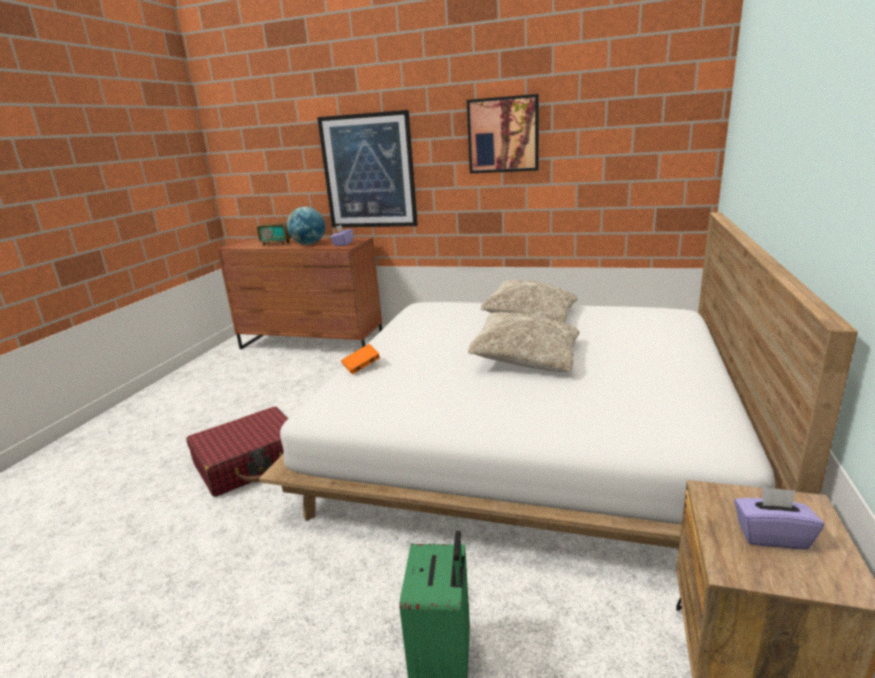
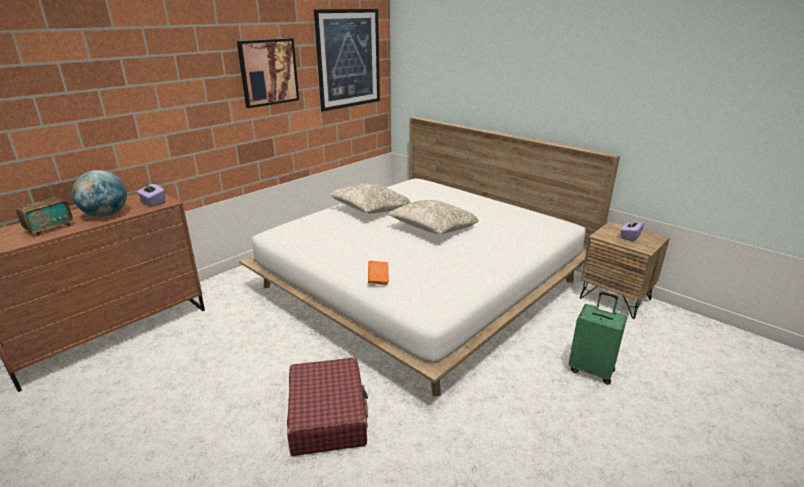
camera: 65 degrees left, 5 degrees up
(368, 172) = (139, 118): picture -> picture (348, 59)

